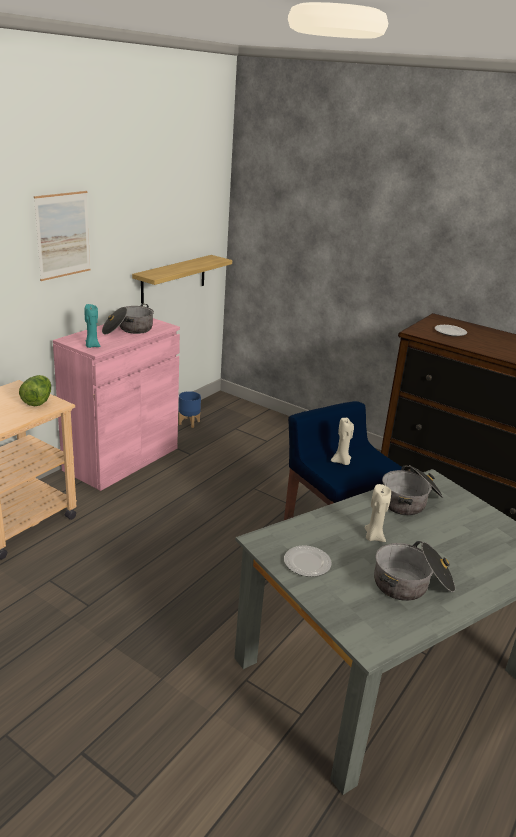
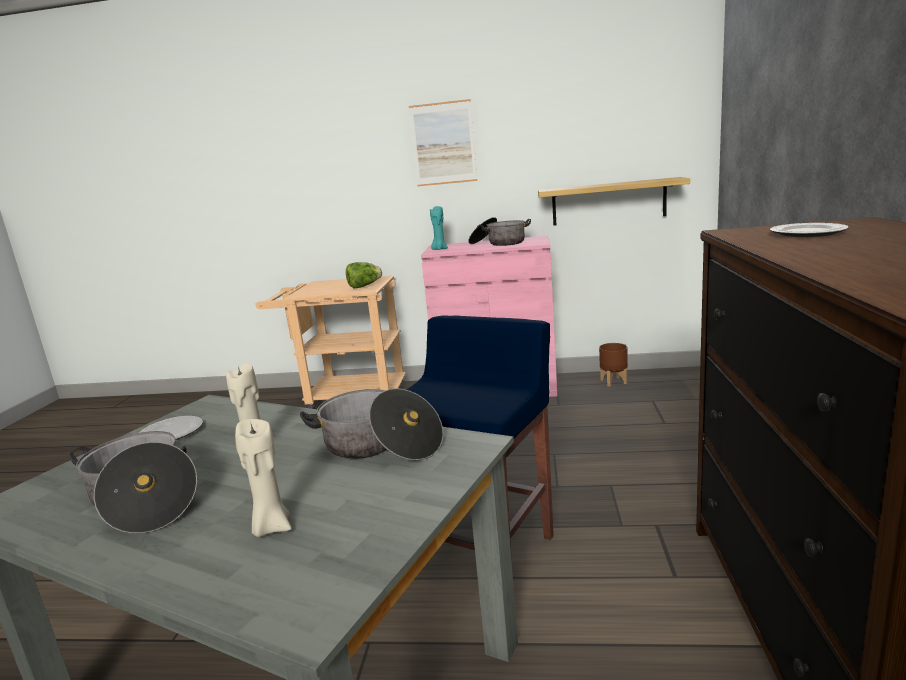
camera: 65 degrees right, 10 degrees down
(189, 422) = (614, 381): blue planter -> brown planter
(341, 462) = (450, 391): beige candle -> beige candle (271, 527)

